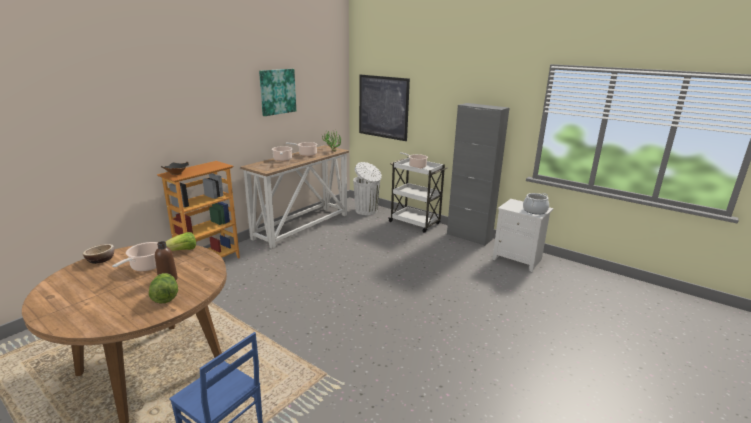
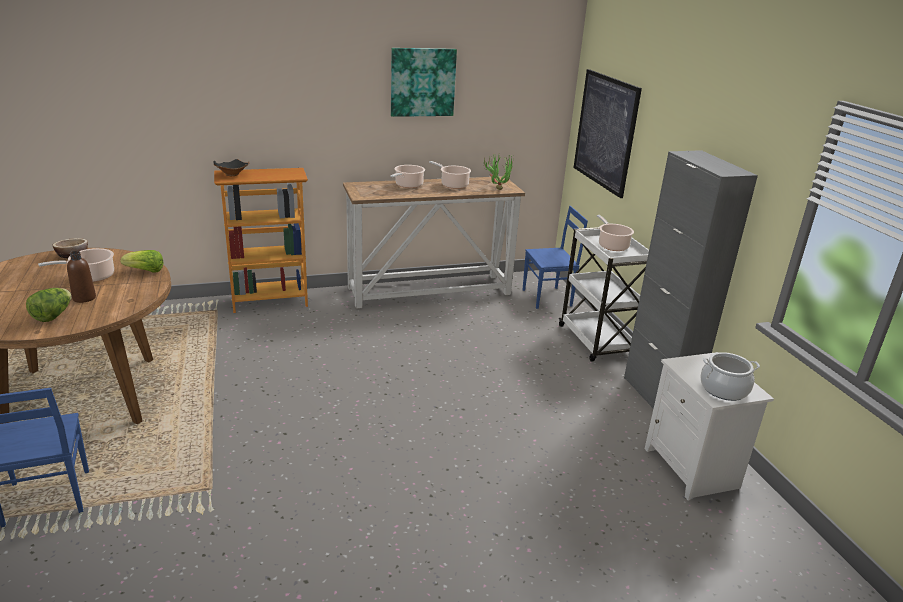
camera: 35 degrees right, 5 degrees up
(367, 211) = (548, 298): white trash can -> blue chair

